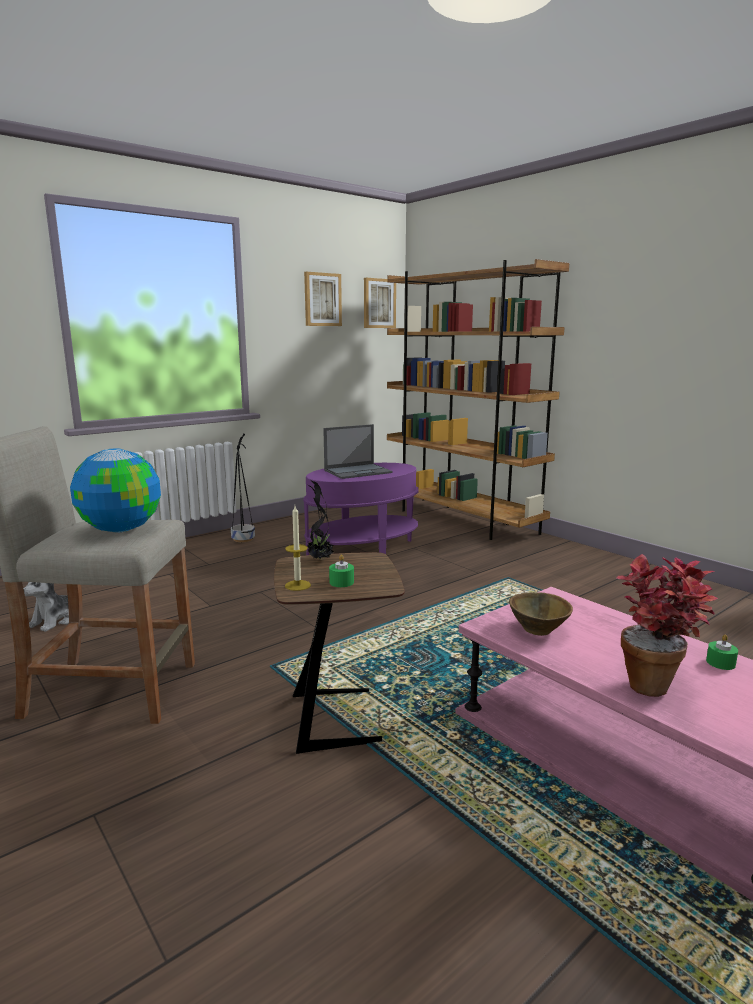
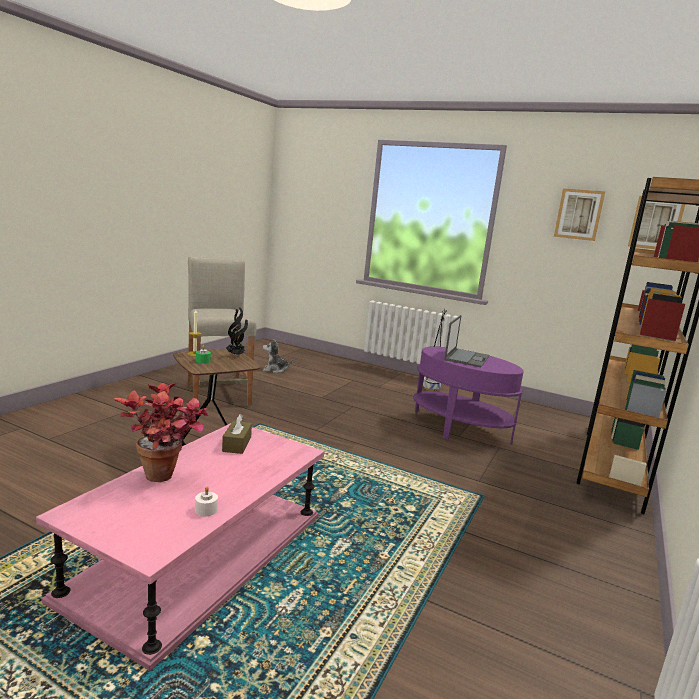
camera: 65 degrees right, 0 degrees up
(120, 529) = (221, 312): globe -> none
(358, 471) = (467, 358): laptop -> laptop turned 105 degrees counterclockwise
(538, 630) = (237, 444): brown bowl -> brown tissue box
(720, 663) = (206, 510): green candle -> white candle

